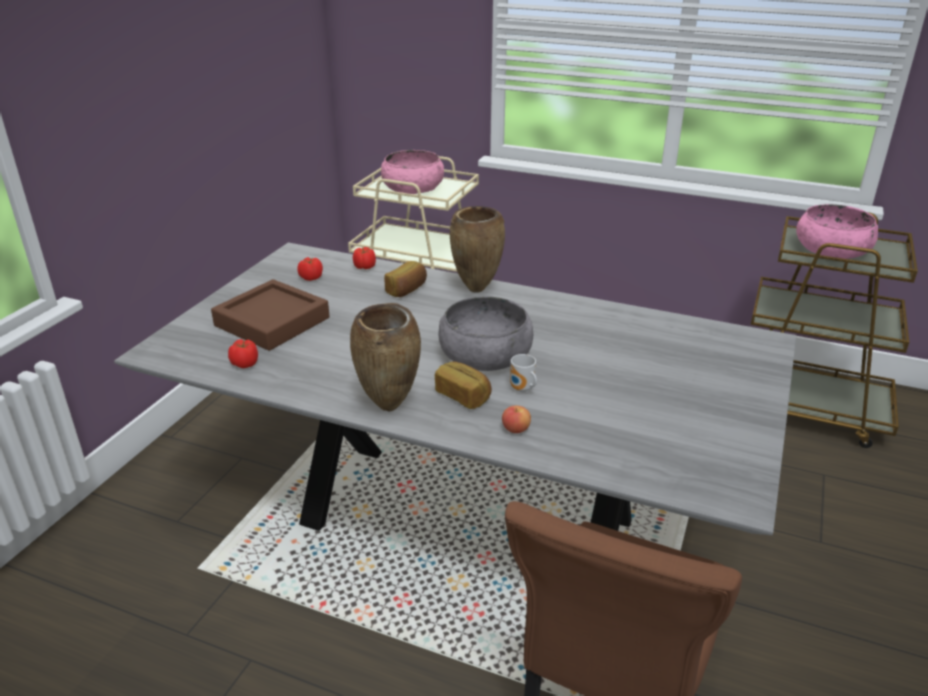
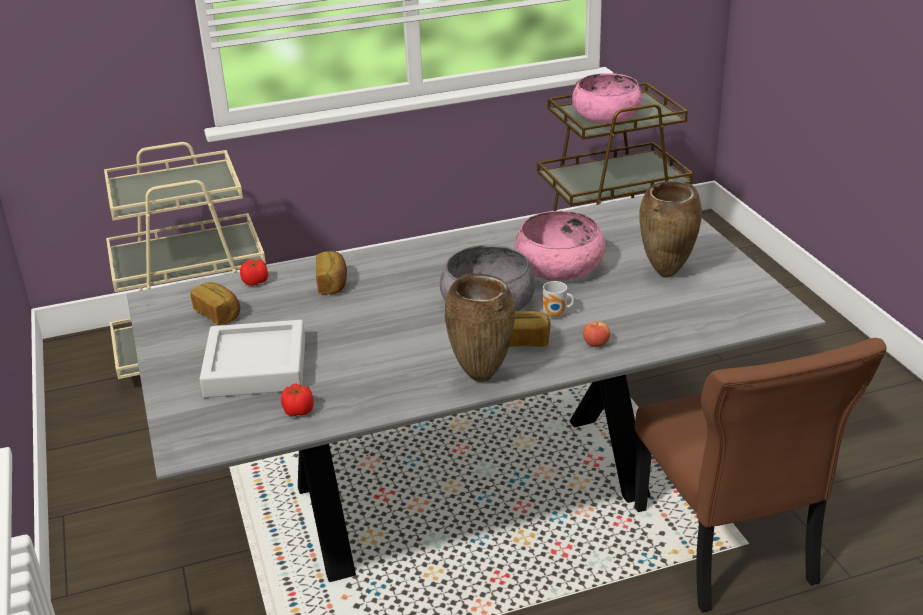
camera: 40 degrees left, 0 degrees up
(272, 322) = (256, 367): brown tray -> grey tray
(310, 277) = (219, 314): tomato -> bread
(413, 187) = (167, 188): pink bowl -> pink bowl (559, 266)
(476, 290) = (394, 258): brown vase -> brown vase (666, 274)

